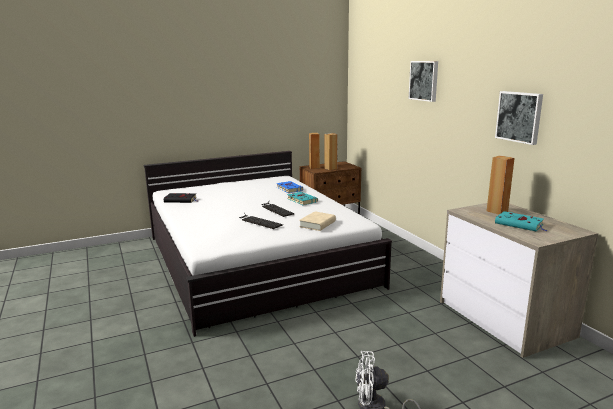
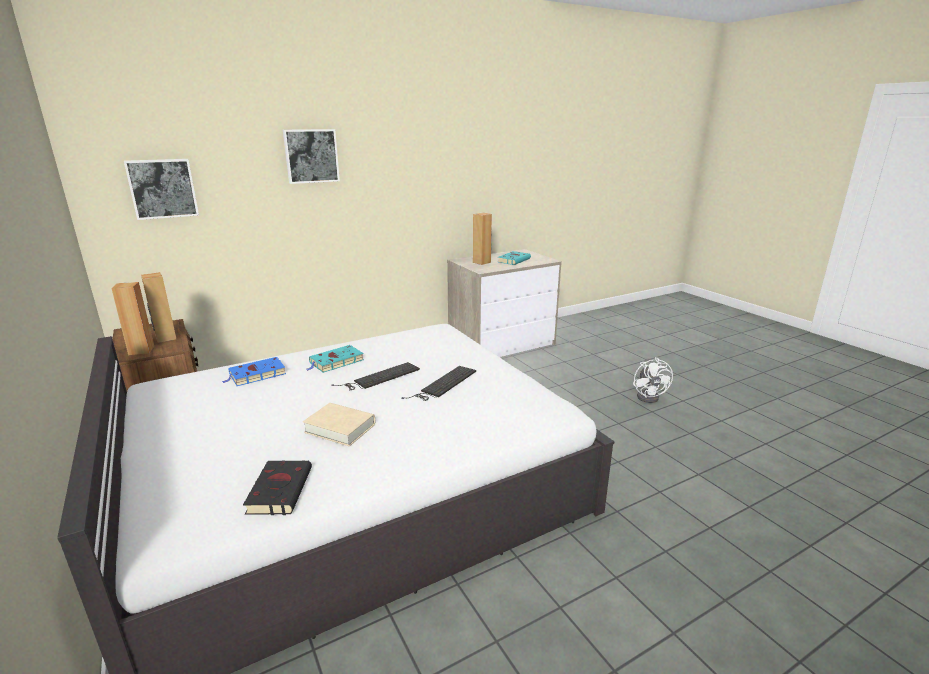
camera: 95 degrees left, 5 degrees up
(317, 224) = (451, 348): beige book -> beige book (340, 428)
(519, 117) = (452, 179): picture -> picture (162, 188)

